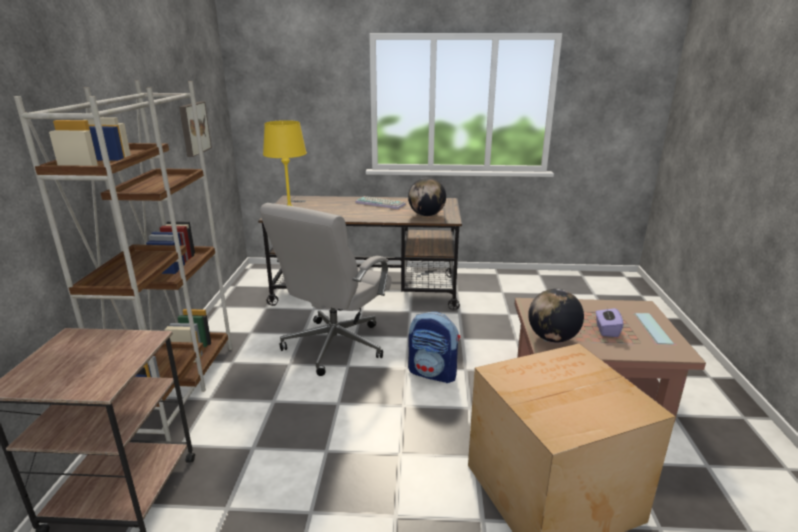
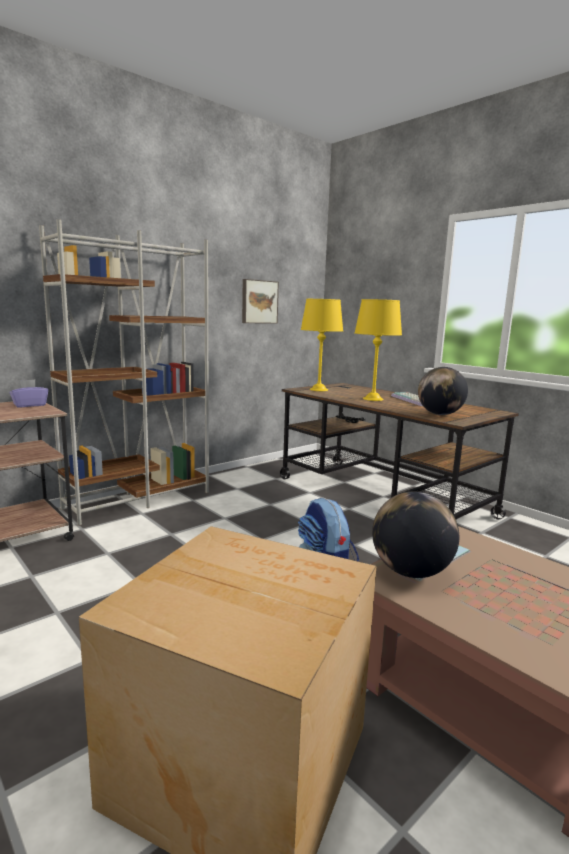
camera: 45 degrees right, 10 degrees down
(335, 344) = (281, 521): grey office chair -> none
(353, 211) = (372, 399): none -> yellow table lamp
(606, 330) = (519, 604): purple tissue box -> purple tissue box (30, 405)

